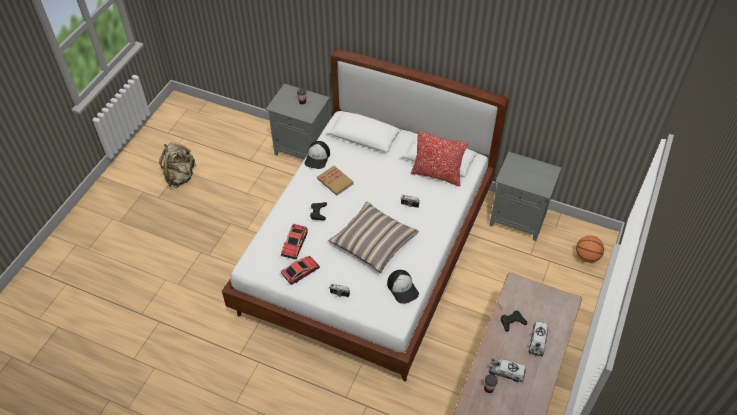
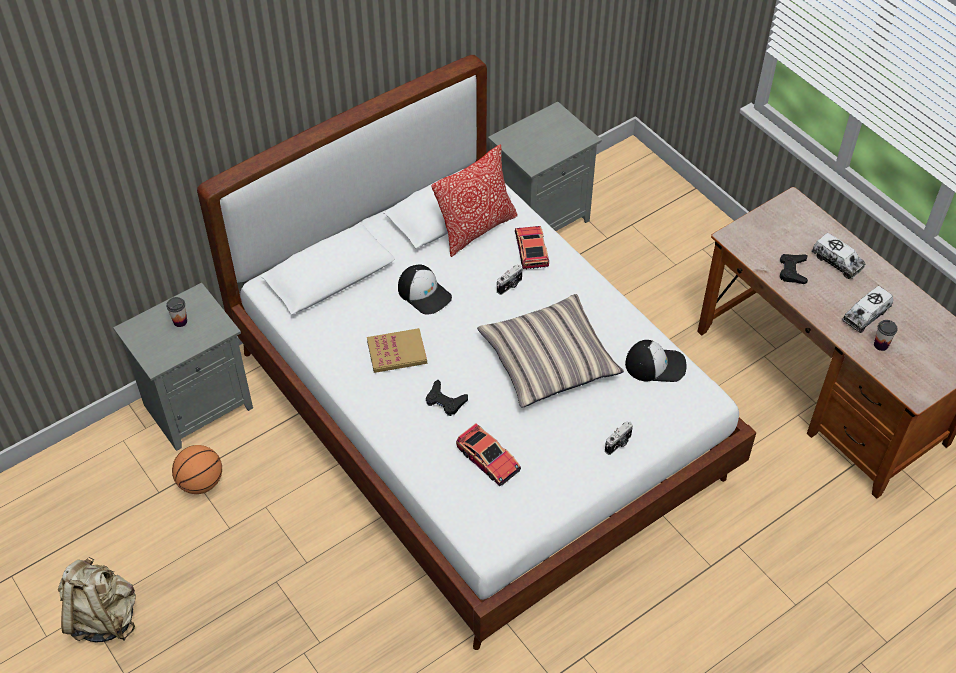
camera: 60 degrees left, 0 degrees up
(300, 271) = (545, 474): toy car -> toy car (531, 250)
(317, 157) = (328, 353): cap -> cap (424, 293)
(587, 257) = (650, 185): basketball -> basketball (201, 482)

